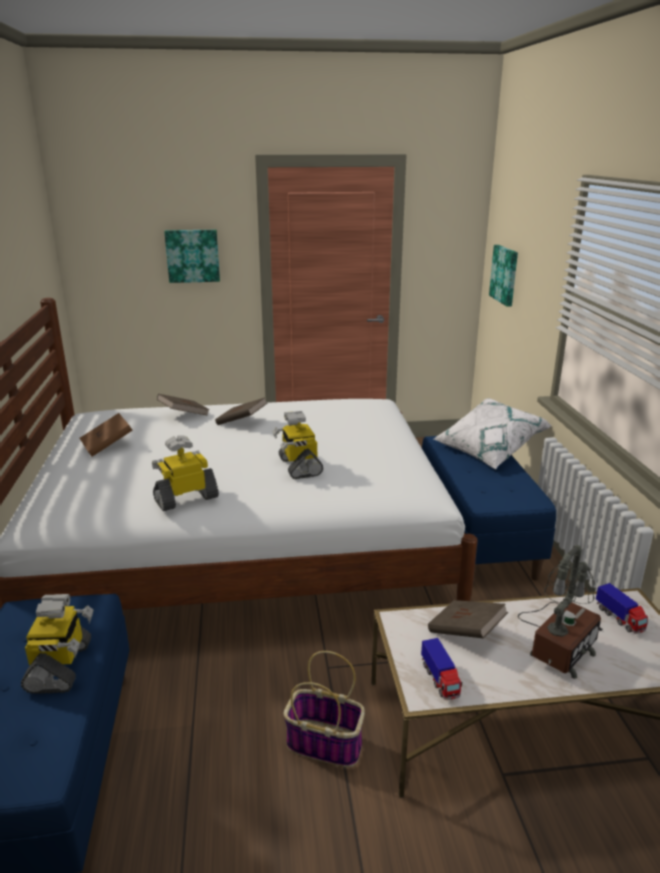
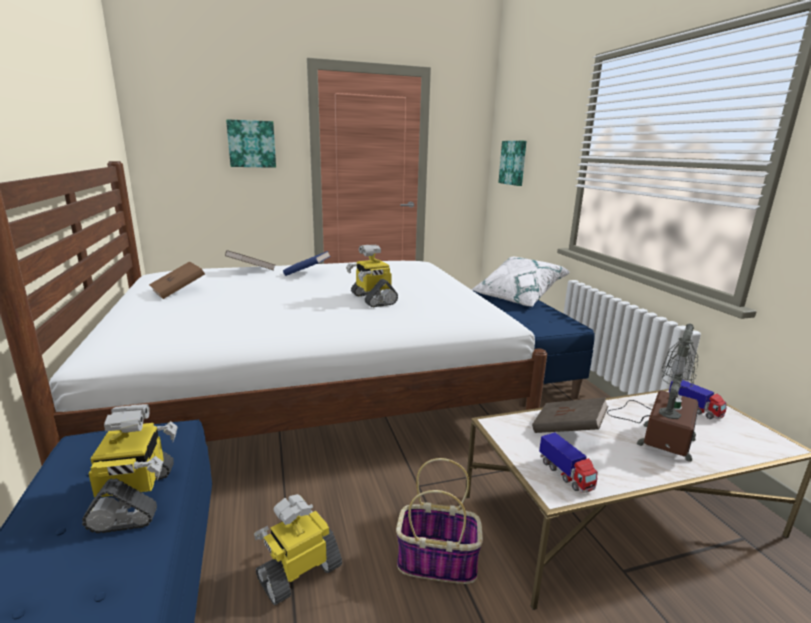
camera: 10 degrees left, 5 degrees down
(186, 498) = (268, 324): toy robot -> toy robot (299, 572)
(241, 422) = (307, 273): brown book -> blue book

